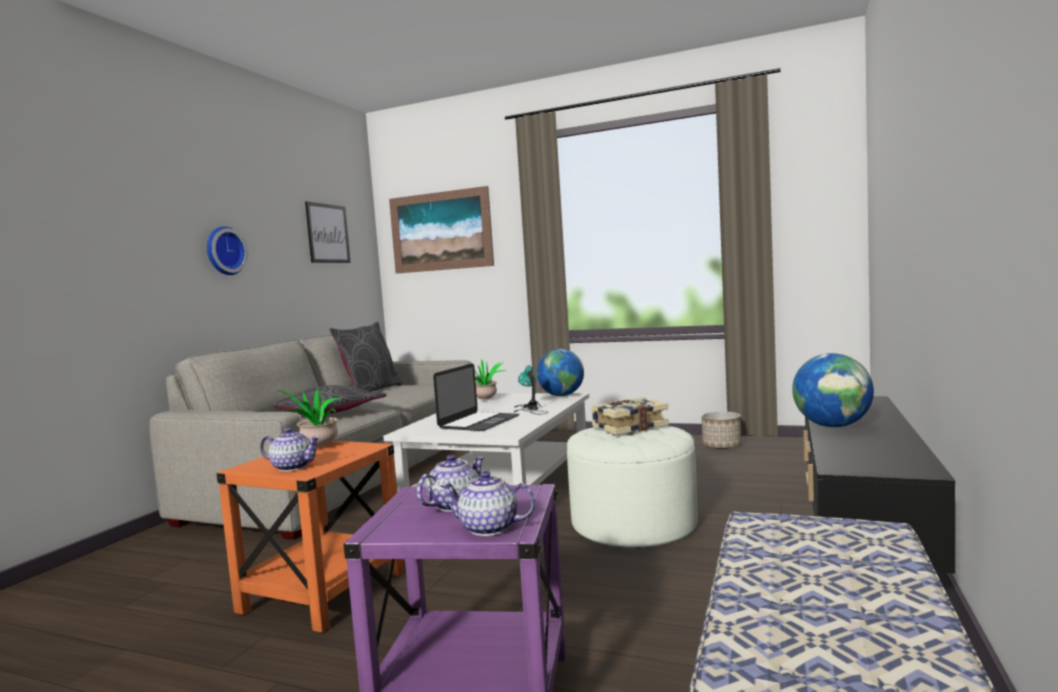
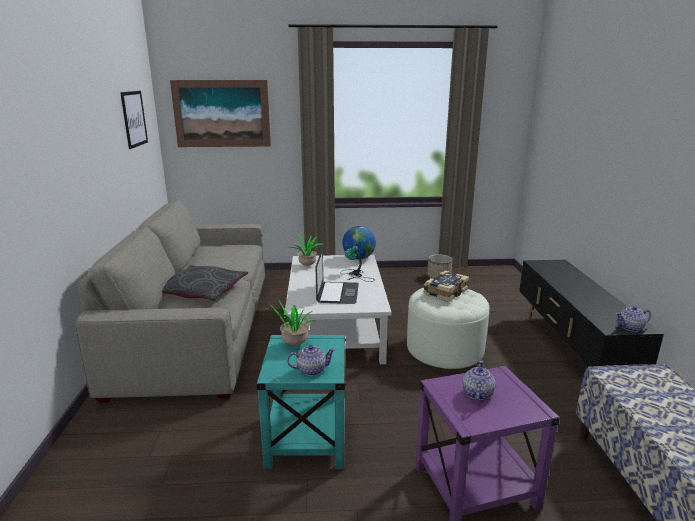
camera: 25 degrees left, 15 degrees up
(224, 251) = (85, 155): wall clock -> none
(324, 592) = (307, 438): orange side table -> turquoise side table
(370, 391) = (197, 258): grey pillow -> none
(489, 528) = (524, 410): teapot -> teapot (630, 328)
(833, 426) = (569, 291): globe -> none

